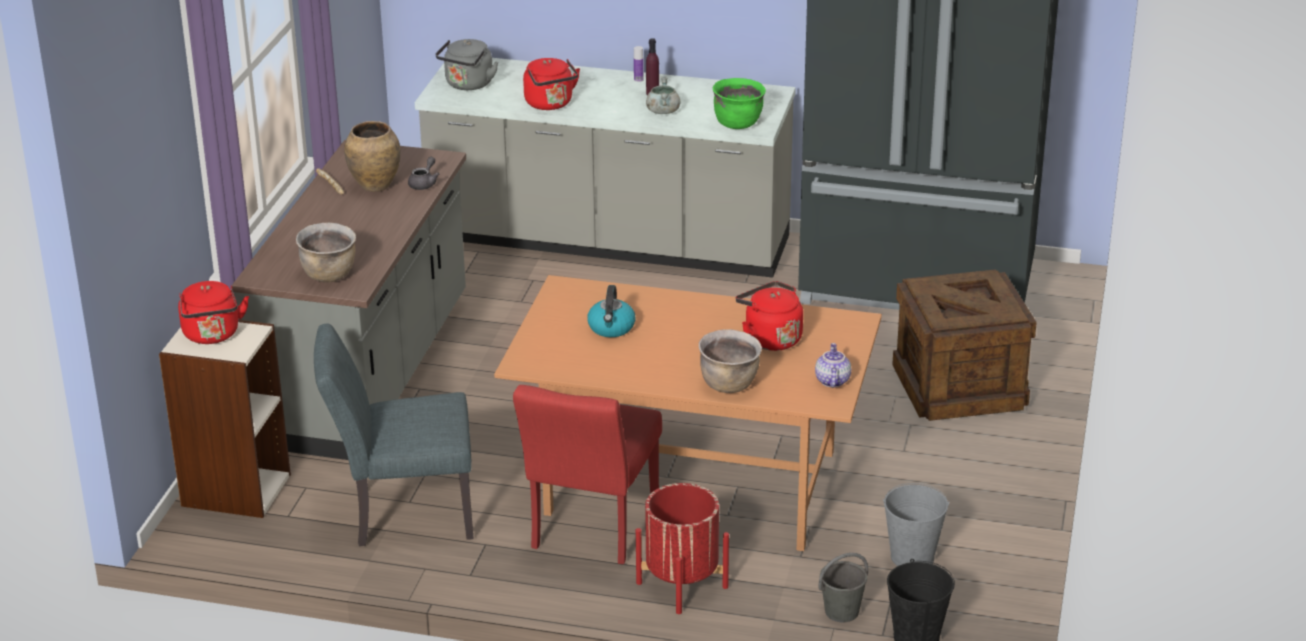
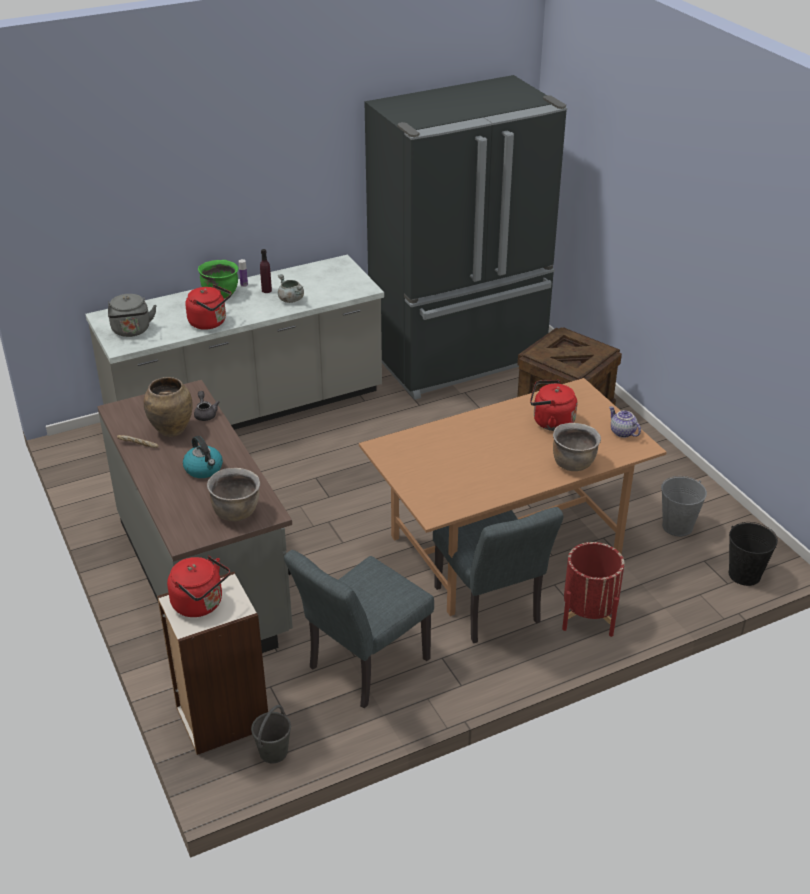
camera: 40 degrees left, 5 degrees up
(590, 530) = (491, 610): red chair -> grey chair
(611, 328) = (451, 460): kettle -> kettle (204, 469)
(738, 123) = (349, 290): green cooking pot -> green cooking pot (220, 294)
(842, 611) = (690, 581): grey bucket -> grey bucket (274, 751)

